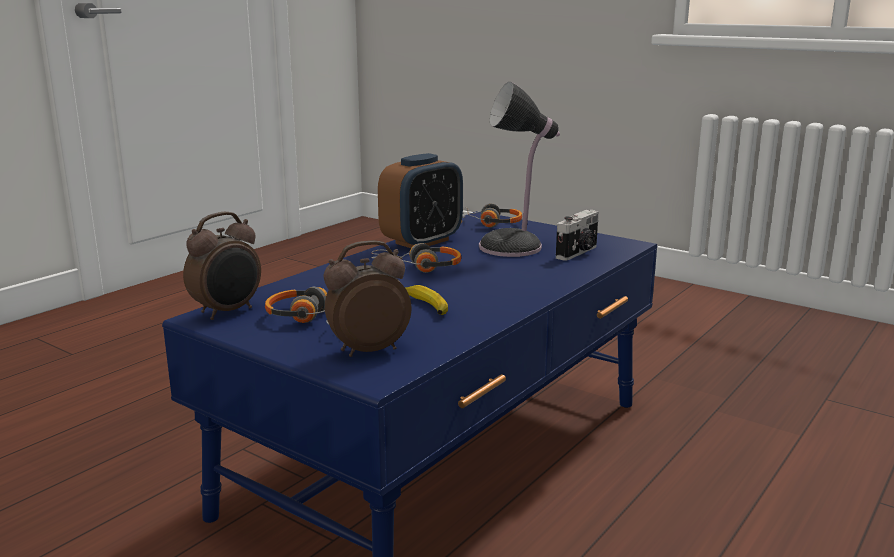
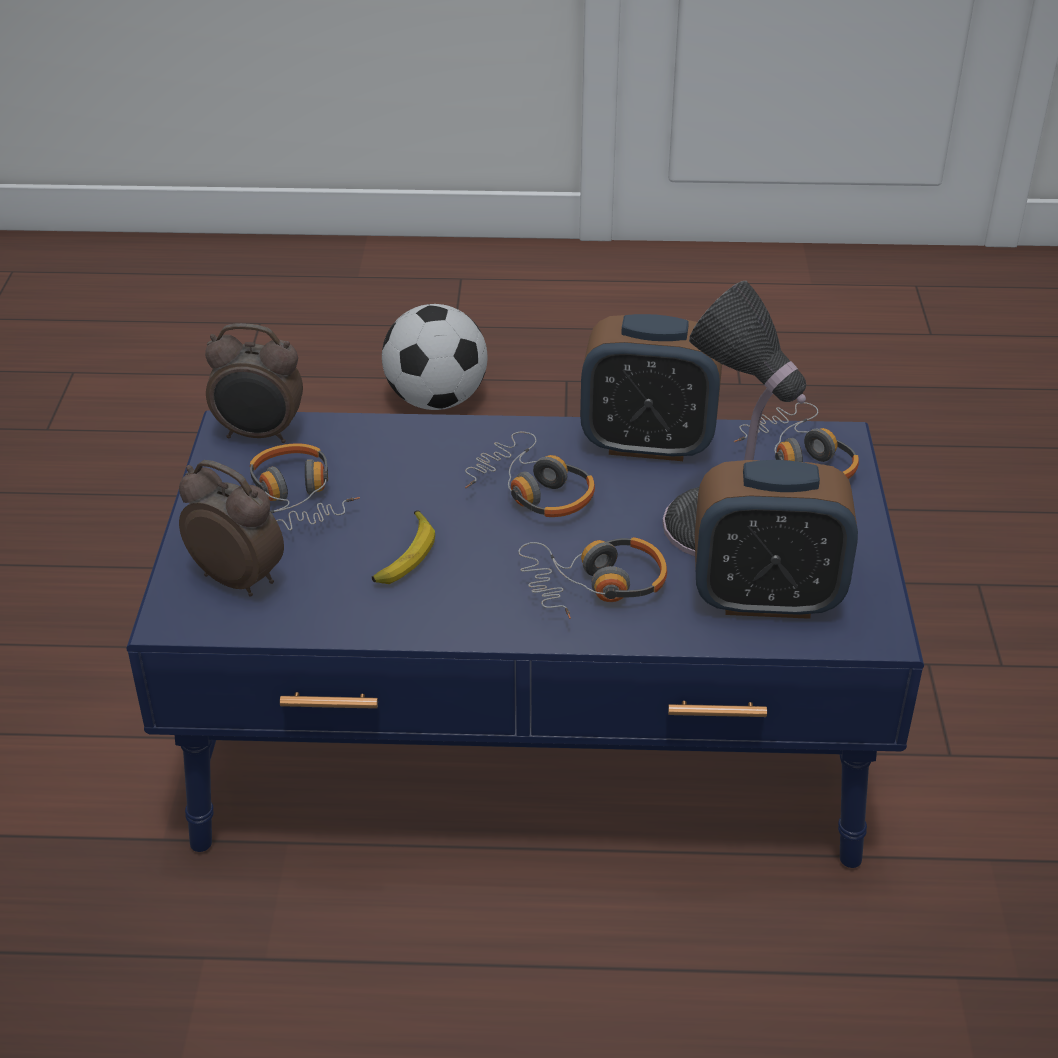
camera: 55 degrees right, 20 degrees up
(122, 382) = (436, 400): none -> football
(519, 276) = (594, 586): none -> headphones
(578, 252) = (766, 598): camera -> alarm clock

